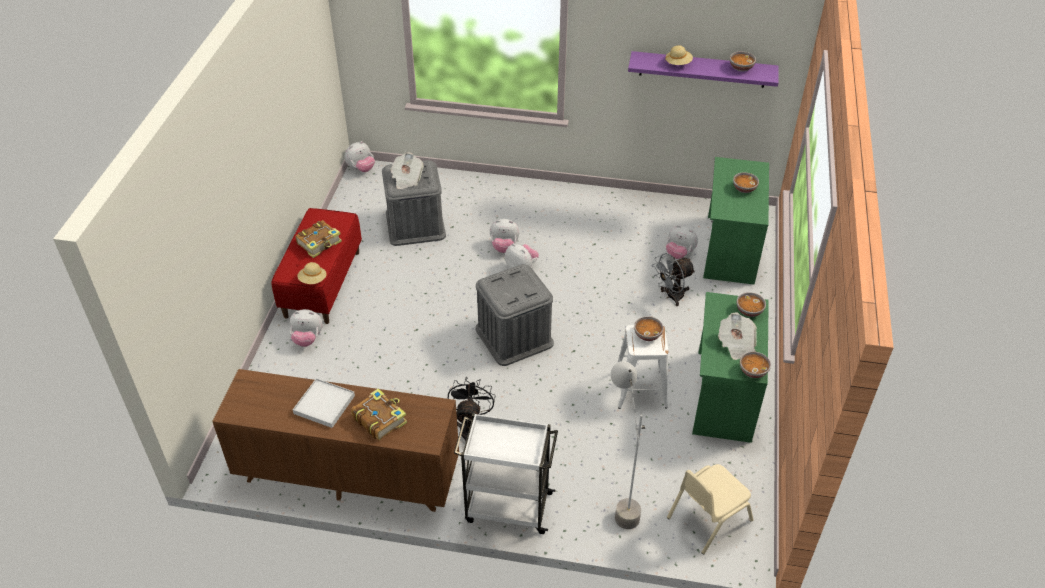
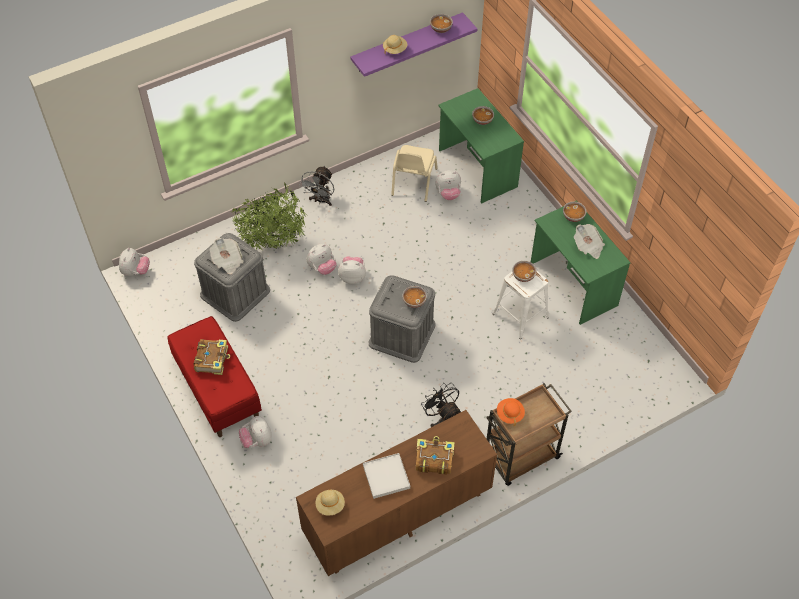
camera: 40 degrees left, 10 degrees up
(307, 339) = (257, 440): plush toy -> plush toy turned 105 degrees clockwise
(313, 280) = (242, 392): beige hat -> beige hat (330, 505)
(485, 208) = (274, 243): none -> potted plant
(490, 430) = (510, 414): none -> orange hat
(507, 507) = (520, 457): white cart -> brown cart
(619, 501) = (581, 402): grey floor lamp -> none
(671, 296) = (474, 232): grey fan -> grey fan (320, 200)
(708, 518) = (639, 374): beige chair -> beige chair (413, 182)
(753, 371) = (614, 259): bowl -> bowl (414, 301)

